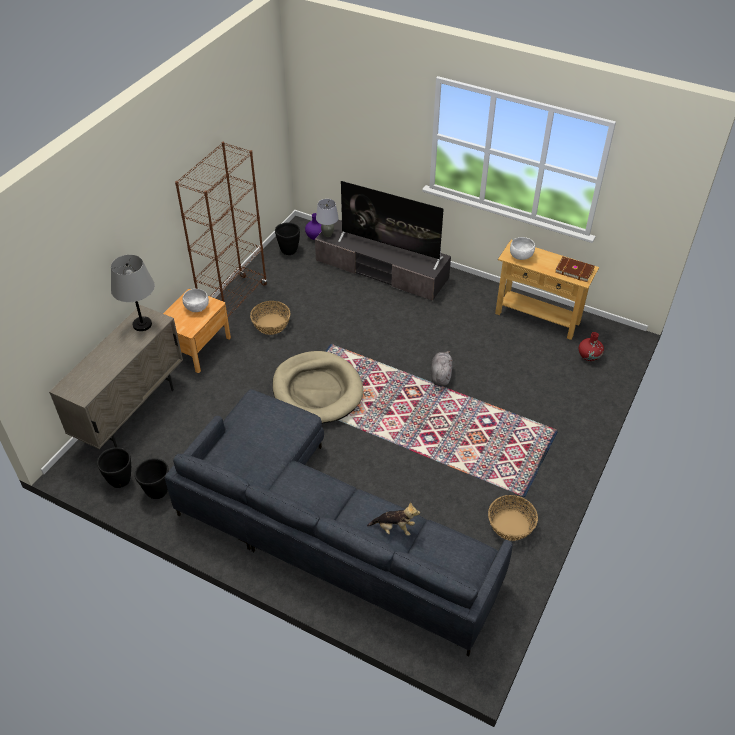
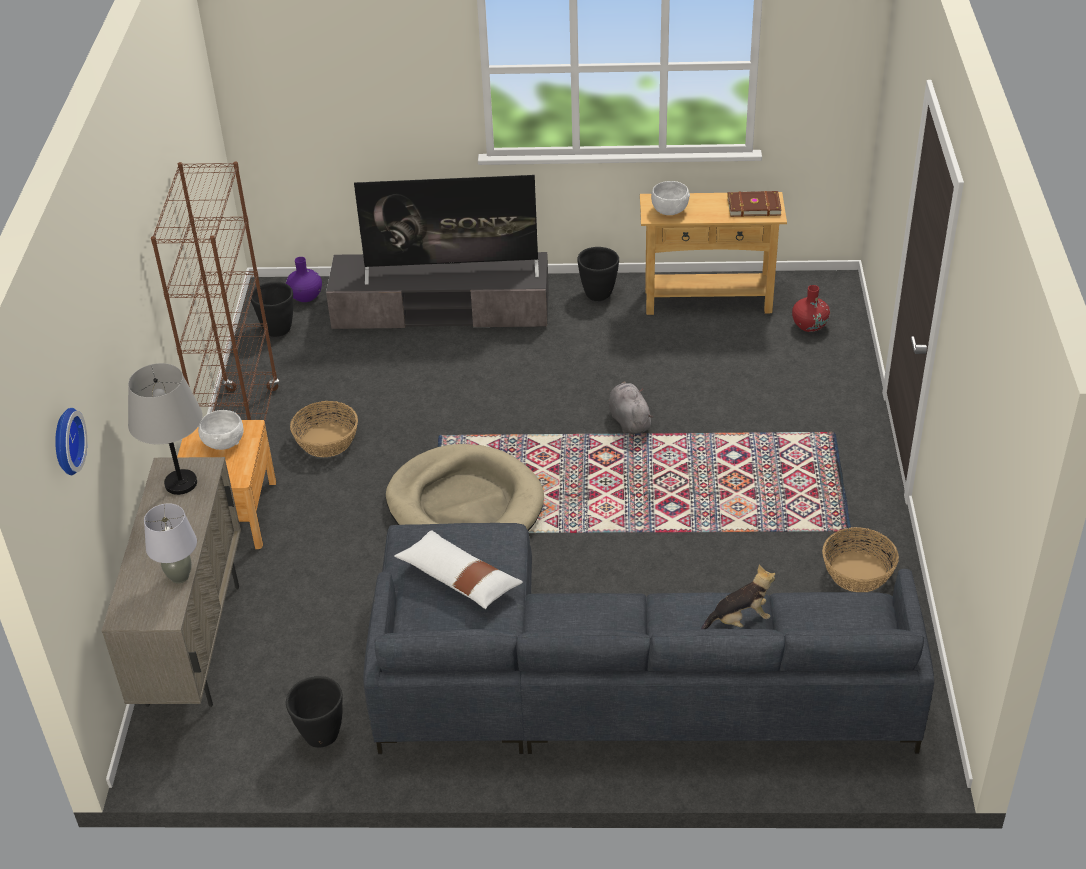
camera: 25 degrees left, 5 degrees down
(42, 284) = (64, 441): none -> wall clock
(121, 480) = (249, 744): black planter -> black planter (598, 294)
(260, 436) = (459, 579): none -> white pillow
(328, 234) = (342, 280): grey table lamp -> grey table lamp (180, 576)

